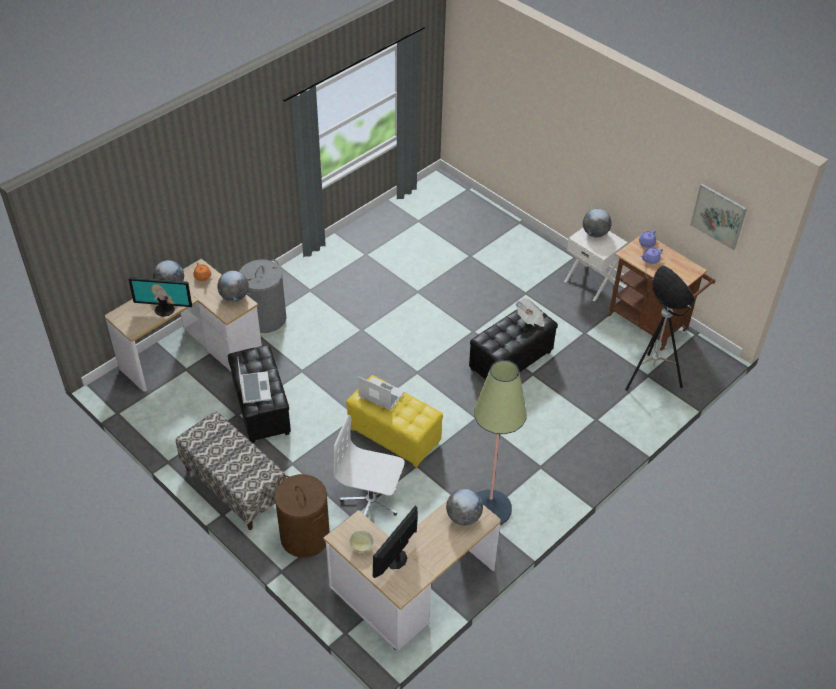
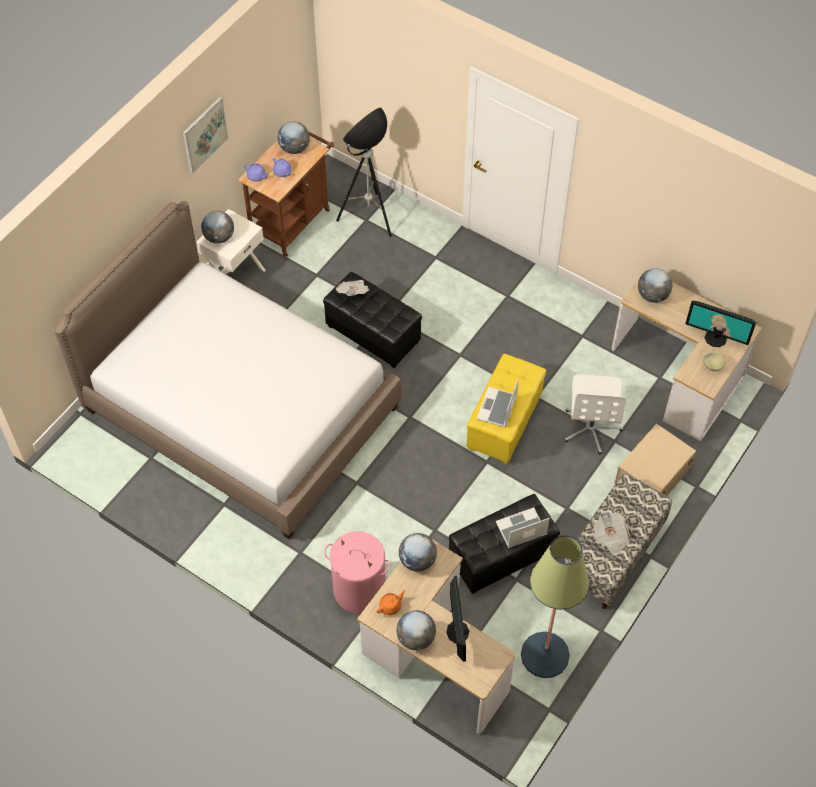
camera: 100 degrees left, 10 degrees up
(222, 447) = (610, 538): none -> newspaper
(265, 318) = (359, 590): grey laundry basket -> pink laundry basket
(304, 537) = (651, 476): brown laundry basket -> beige storage box
(451, 272) = (241, 409): none -> bed
(490, 508) = (569, 330): floor lamp -> floor lamp (545, 655)
(679, 270) = (294, 148): none -> globe
(718, 216) = (276, 81): picture -> picture (204, 134)

